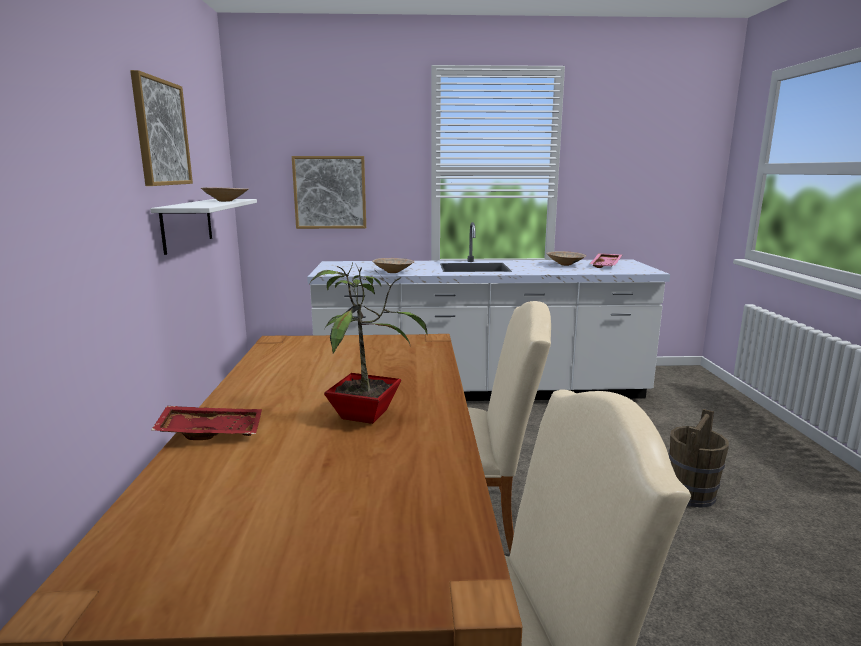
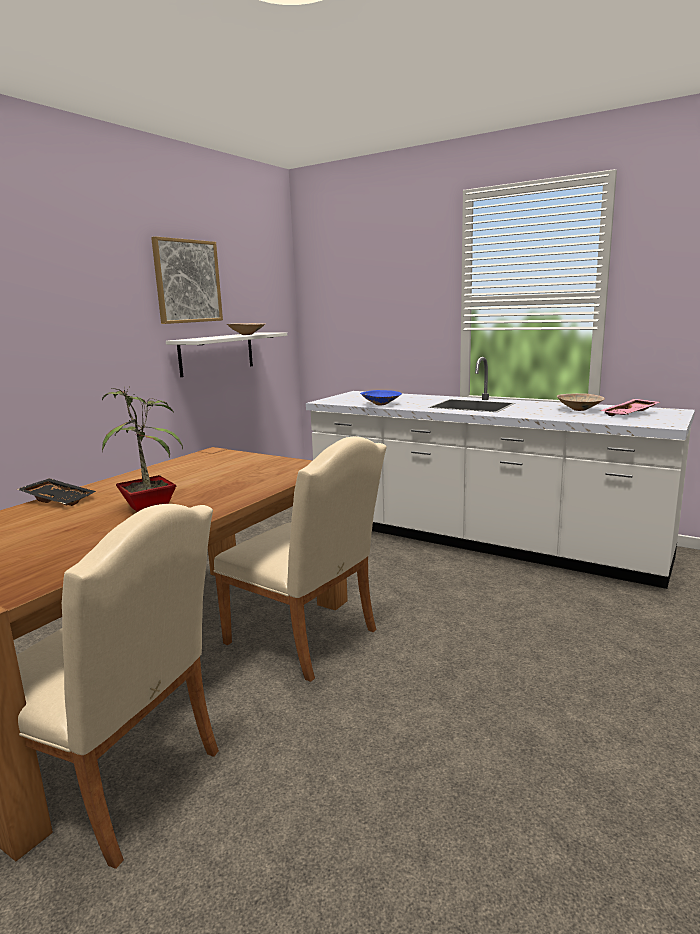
camera: 35 degrees right, 0 degrees up
(211, 431) = (59, 499): red tray -> black tray
(330, 192) = (369, 325): picture -> none
(394, 272) = (381, 404): beige bowl -> blue bowl
(691, 494) = (562, 693): brown bucket -> none

